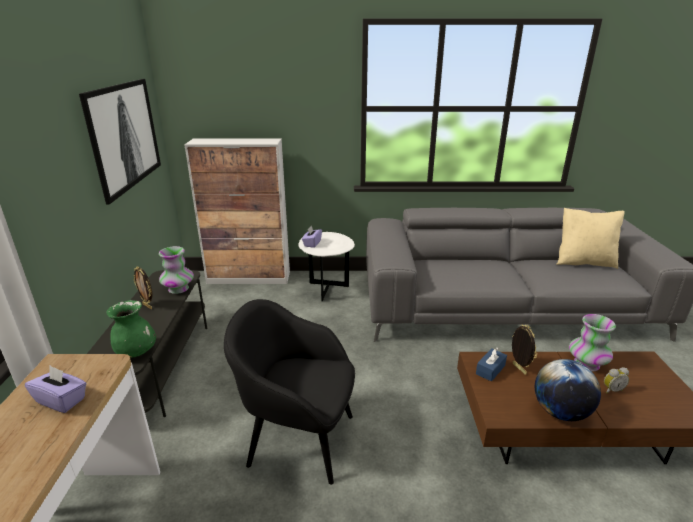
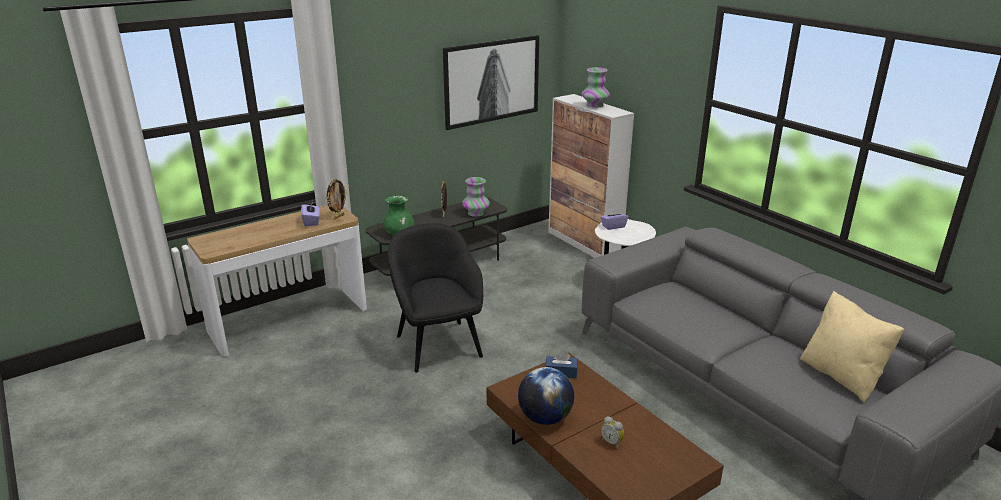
camera: 55 degrees right, 0 degrees up
(518, 369) = (580, 386): picture frame -> picture frame (338, 217)
(586, 364) = (637, 422): vase -> vase (594, 105)

